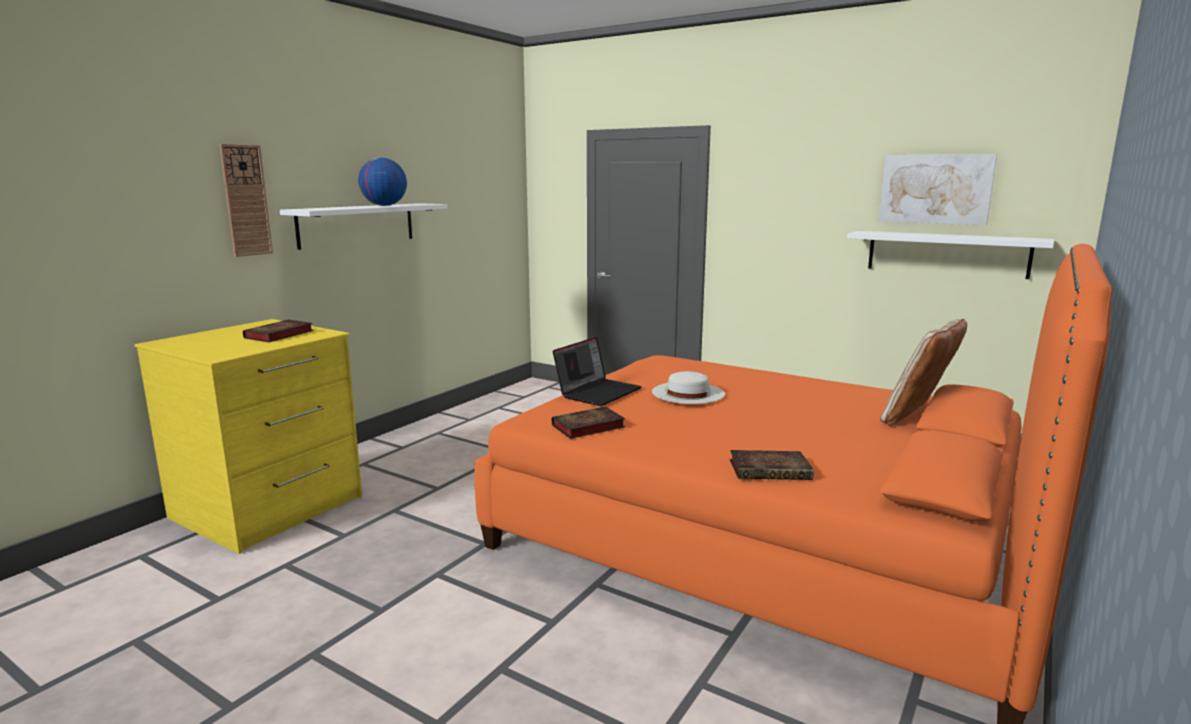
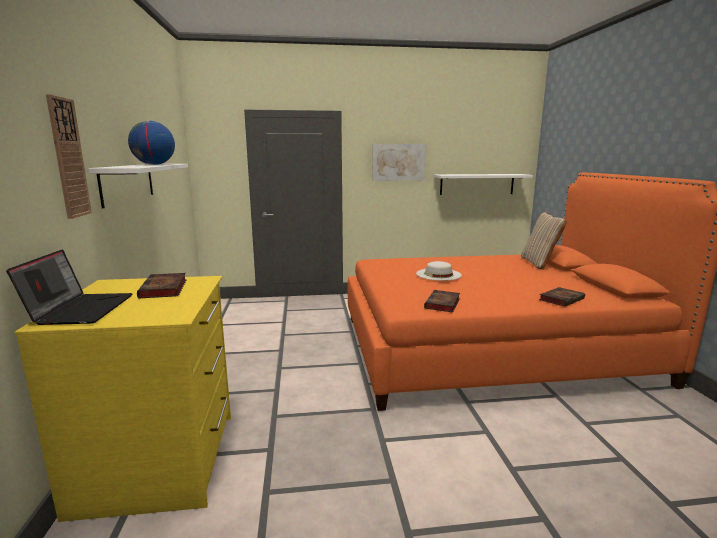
camera: 40 degrees left, 0 degrees up
(598, 392) = (395, 285): laptop -> laptop (81, 309)
(935, 189) = (470, 150): picture -> picture (398, 162)

